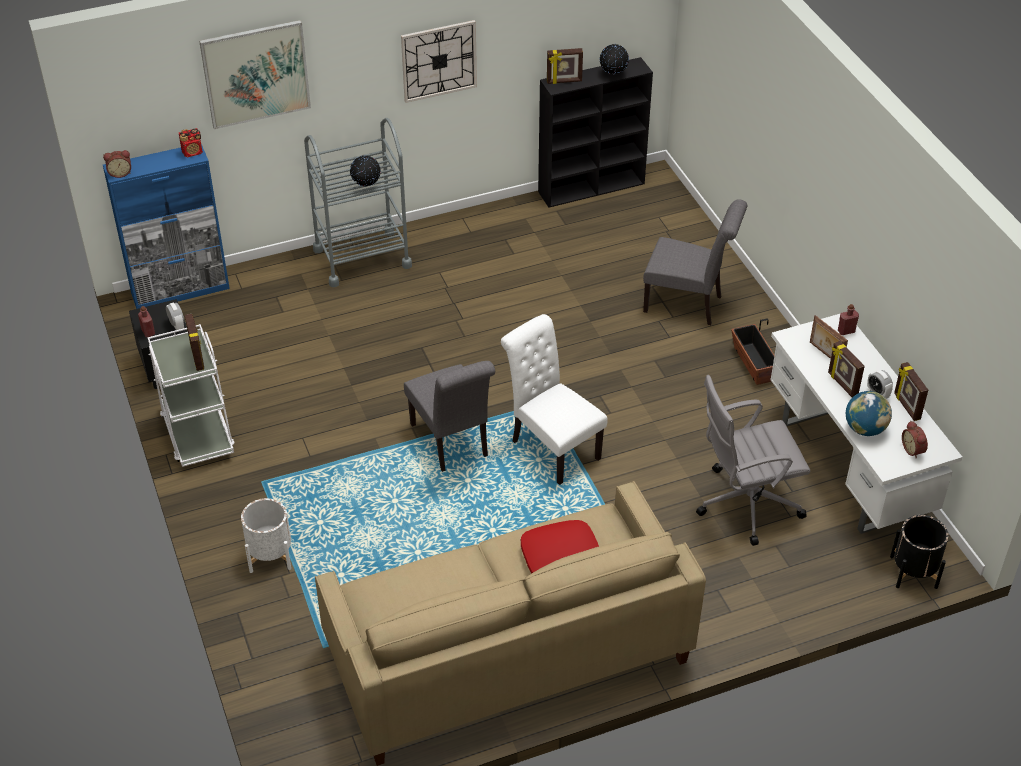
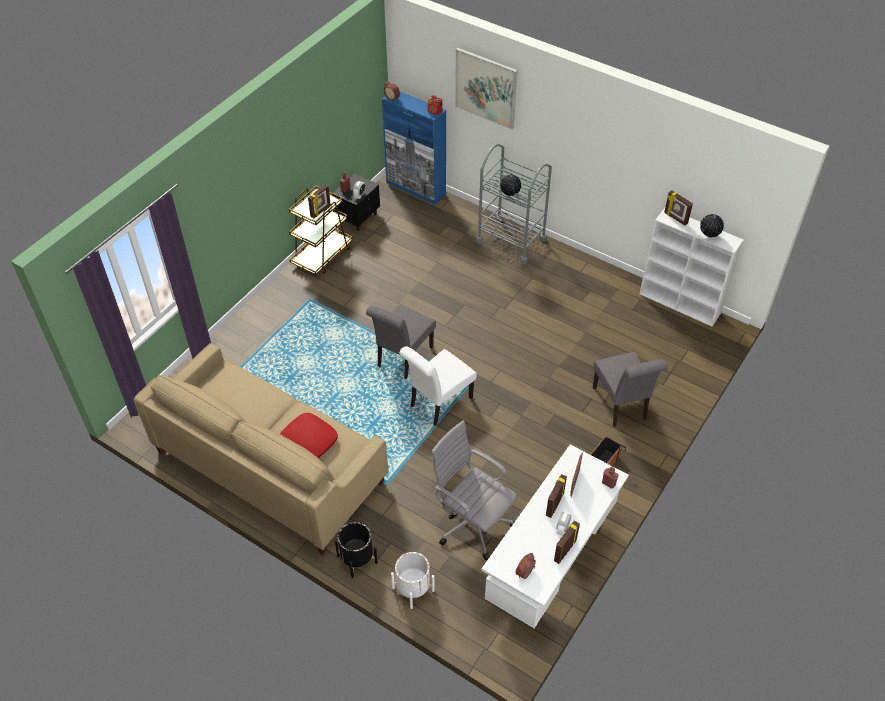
camera: 55 degrees right, 5 degrees up
(198, 433) = (322, 255): white cart -> brown cart
(270, 555) = (263, 331): white planter -> white planter (413, 589)
(439, 60) = (599, 150): wall clock -> none
(551, 447) = (438, 404): white chair -> white chair turned 150 degrees counterclockwise
(592, 187) = (680, 304): black bookcase -> white bookcase
(865, 429) = (522, 536): globe -> none
(913, 572) = (488, 645): black planter -> black planter (357, 559)

